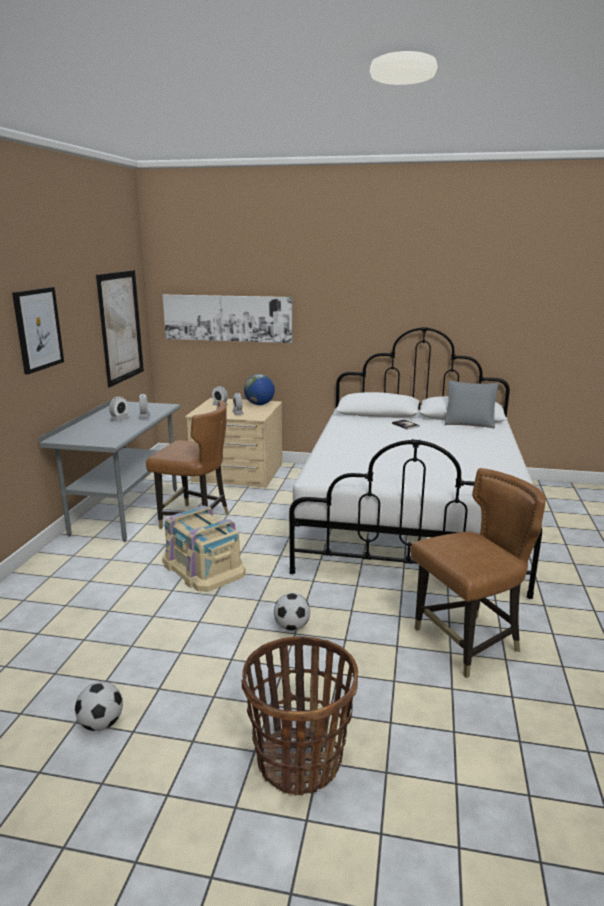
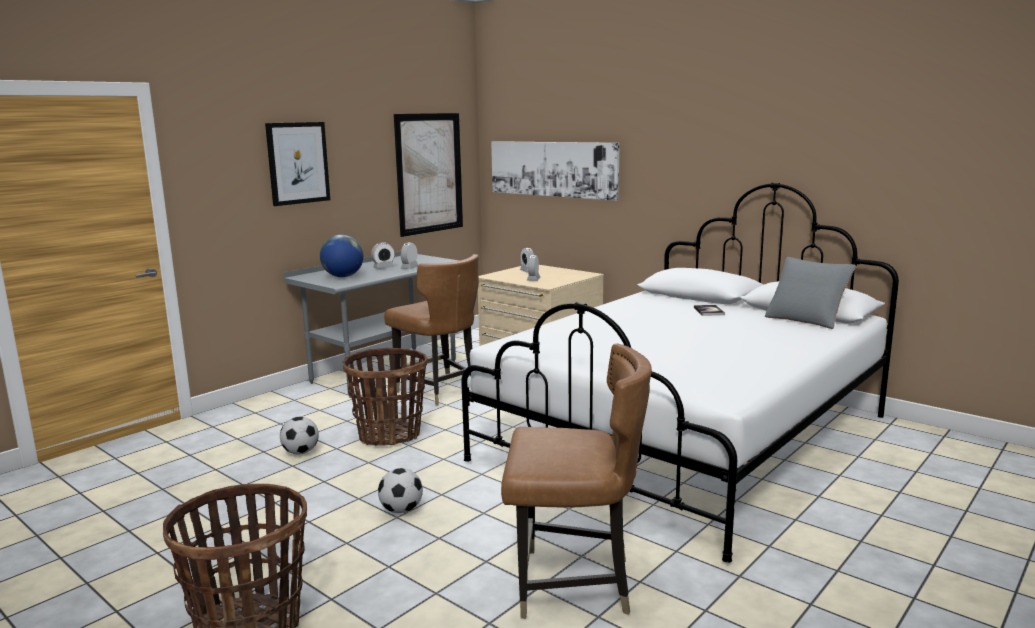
camera: 30 degrees right, 5 degrees down
(101, 724) = (143, 538): football -> football (301, 452)
(202, 567) = (389, 435): beige storage box -> basket
(259, 404) = (572, 274): globe -> globe (343, 276)

